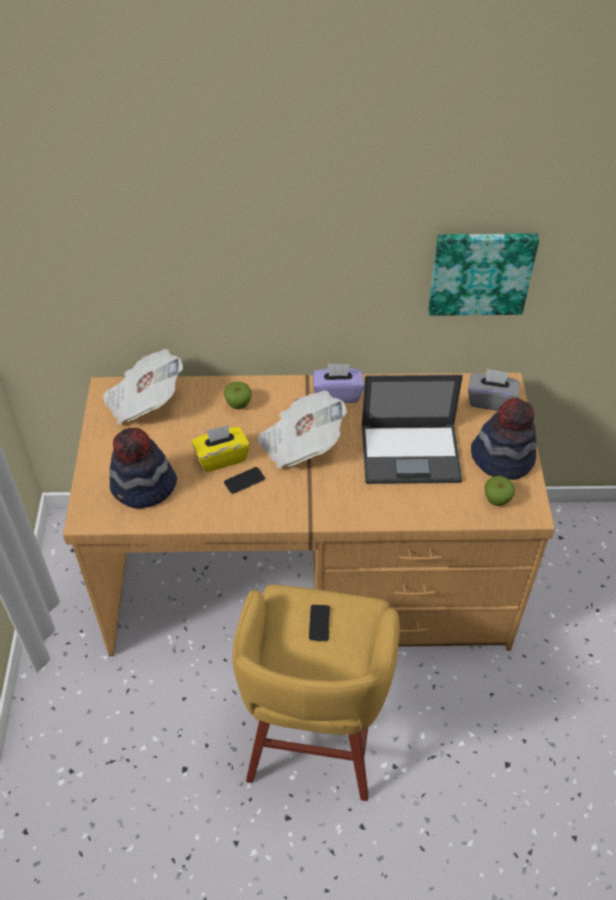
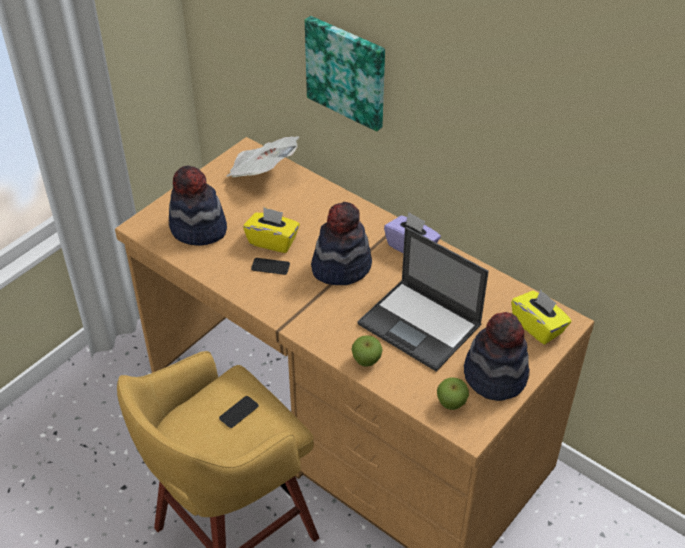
camera: 40 degrees right, 5 degrees down
(238, 404) = (327, 212): apple -> apple (366, 361)
(300, 444) = (341, 266): newspaper -> hat
(480, 272) = (566, 187): picture -> picture (347, 71)
(491, 401) = (538, 326): grey tissue box -> yellow tissue box

